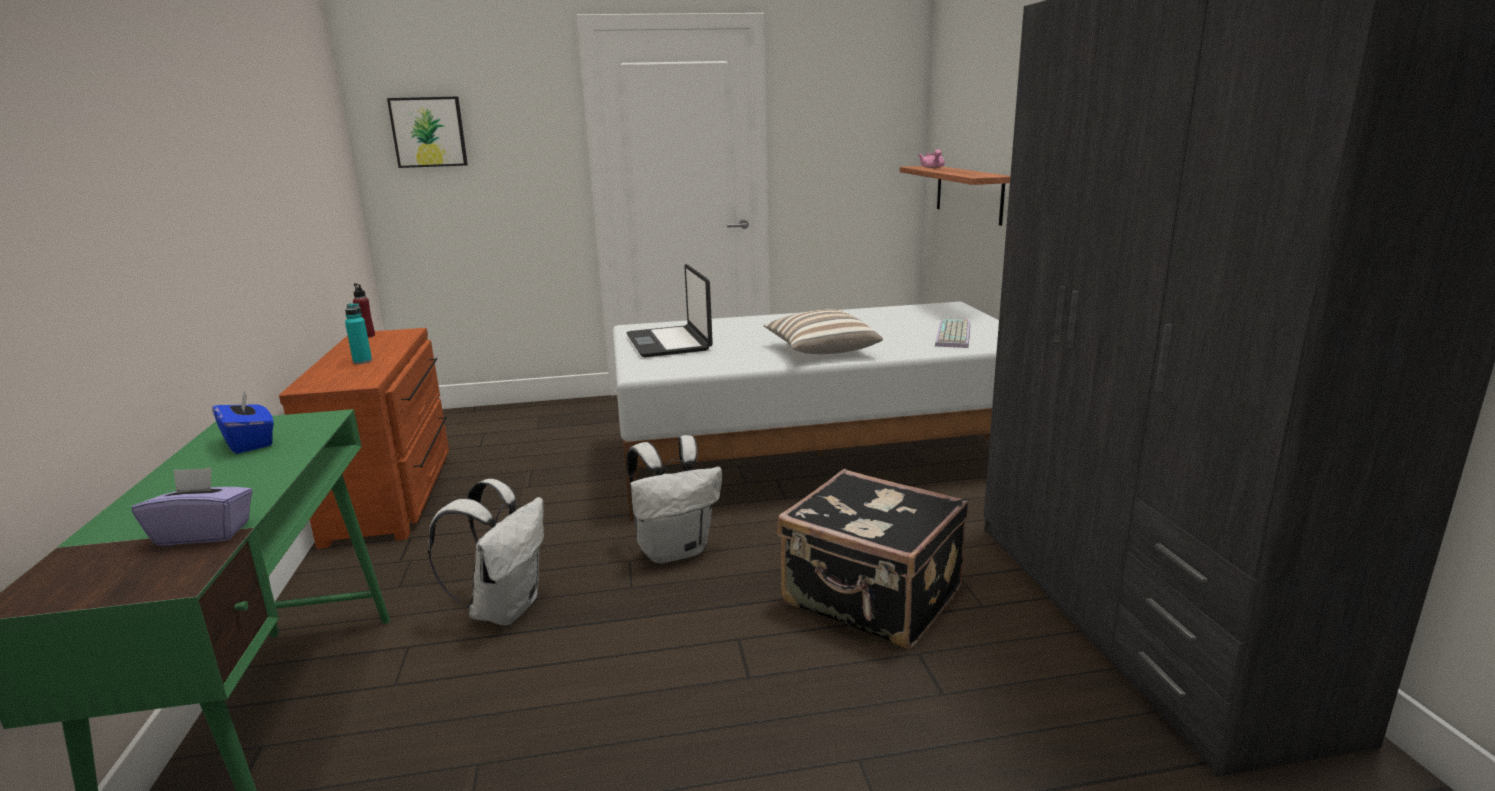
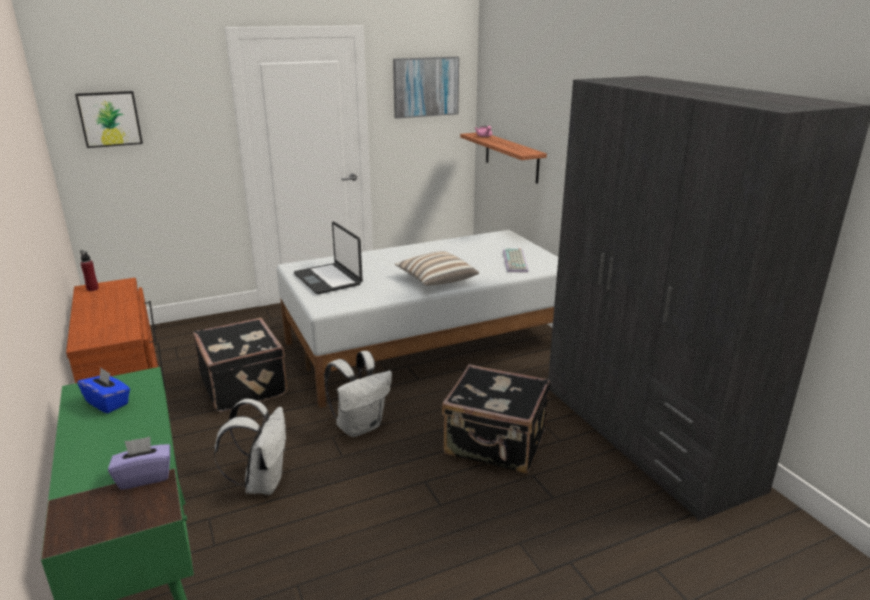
camera: 15 degrees left, 5 degrees up
(362, 361) = (109, 315): turquoise bottle -> none
(545, 484) = (245, 385): none -> black suitcase
(852, 100) = (425, 87): none -> picture

